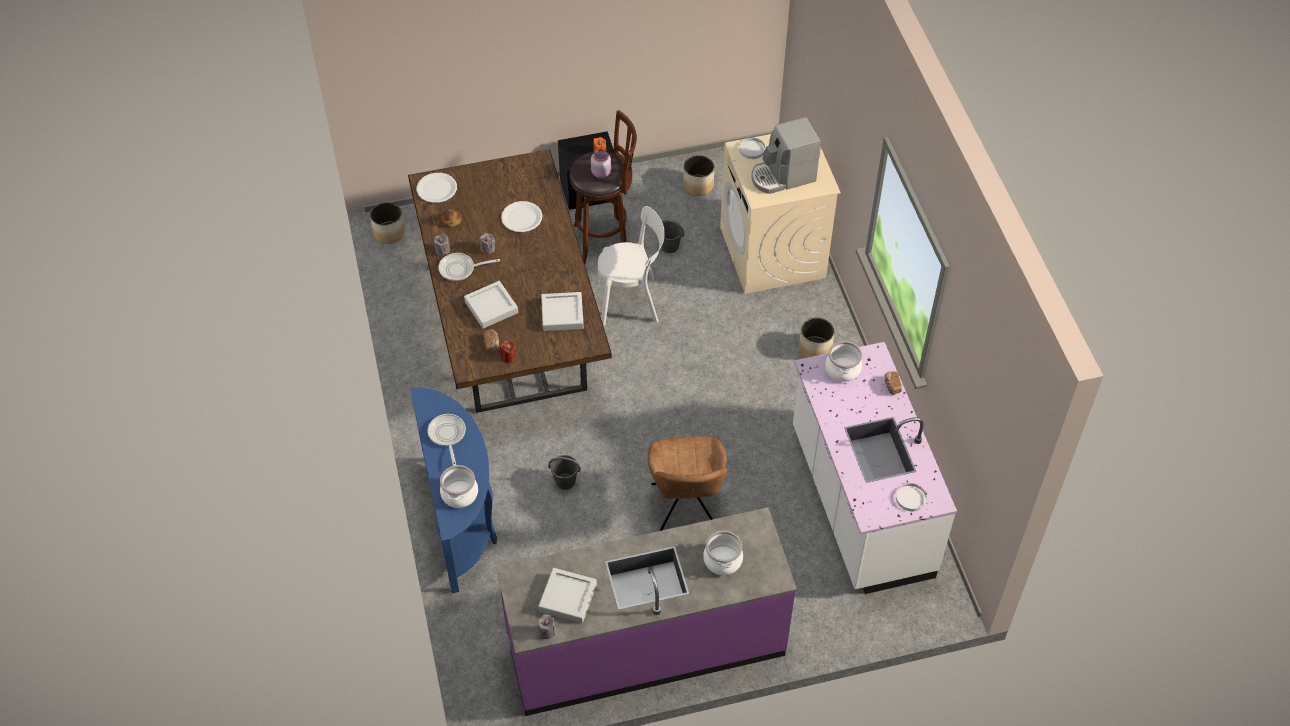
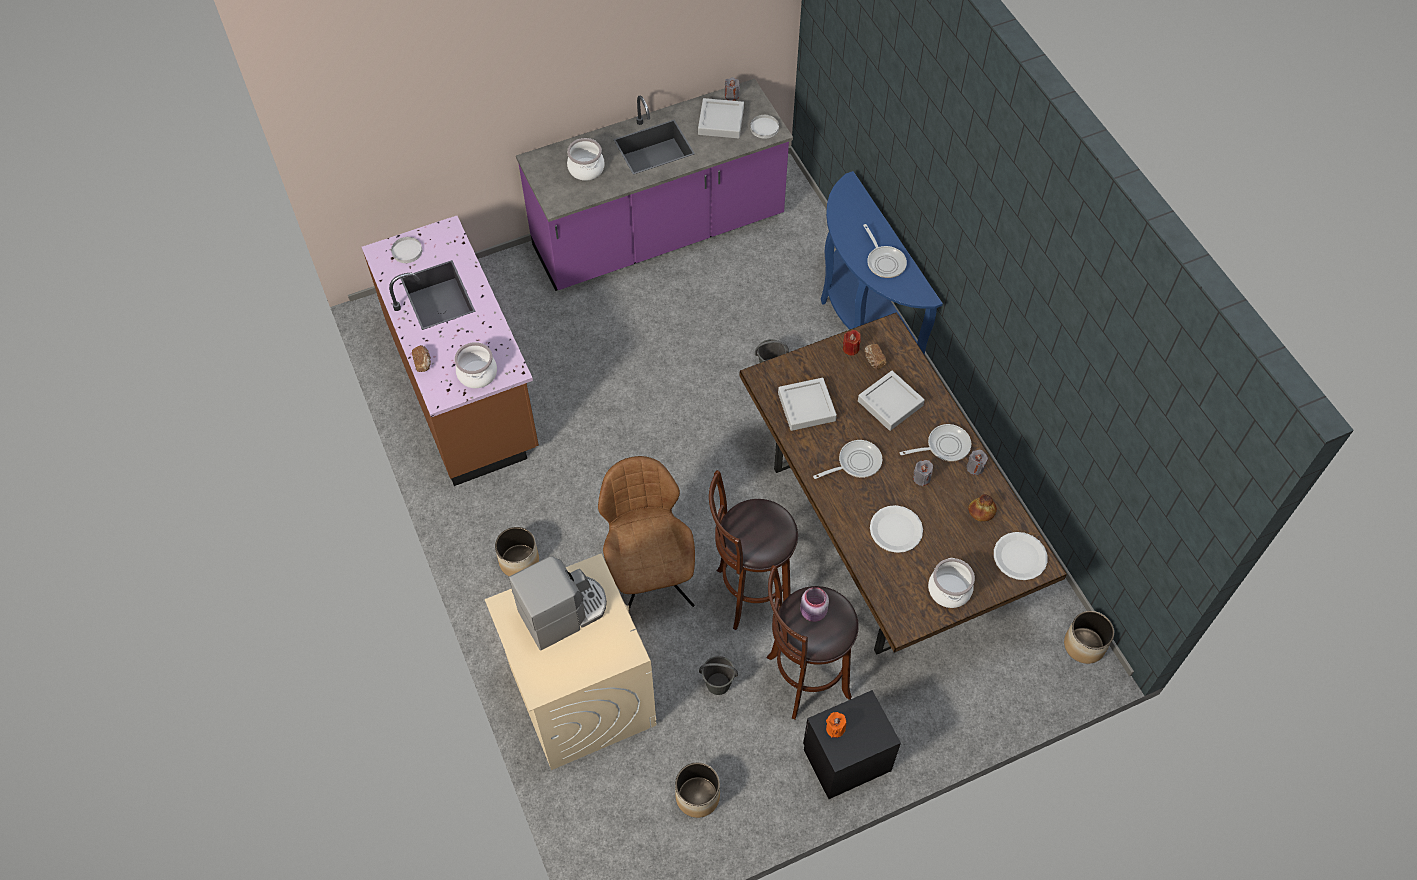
camera: 170 degrees right, 5 degrees up
(460, 494) = (851, 211): cooking pot -> cooking pot (948, 590)
(536, 267) = (855, 463): none -> frying pan
(631, 300) = (749, 593): white chair -> brown stool
(686, 512) = (641, 354): brown chair -> brown chair (649, 579)
(752, 149) = (610, 652): white plate -> white plate (764, 128)
(859, 503) = (465, 388): white counter -> brown counter

